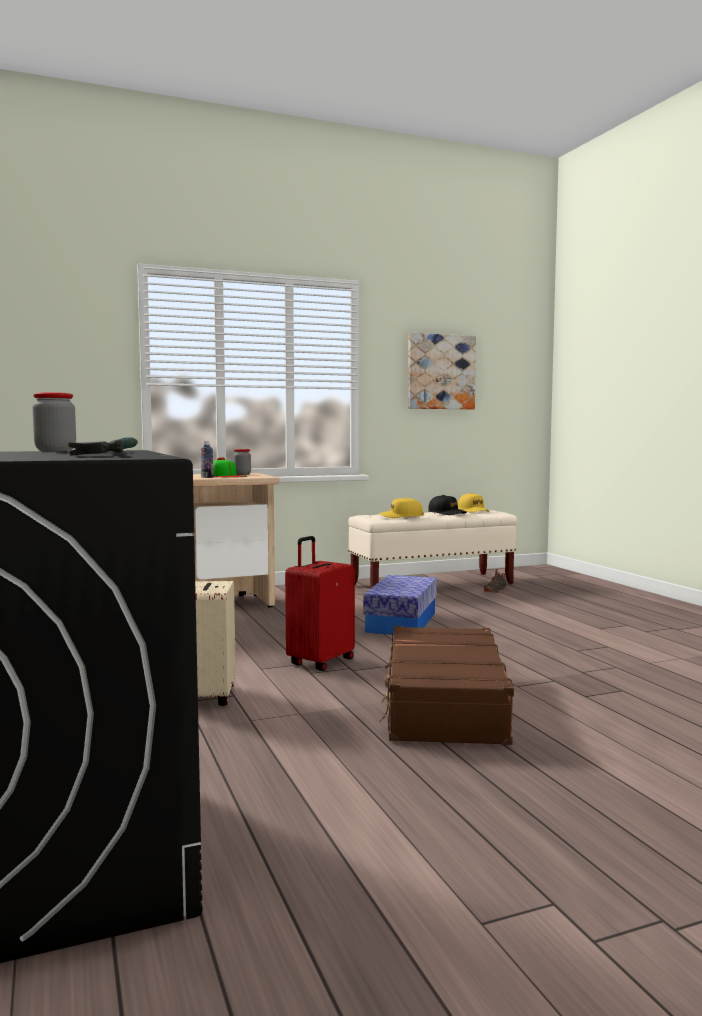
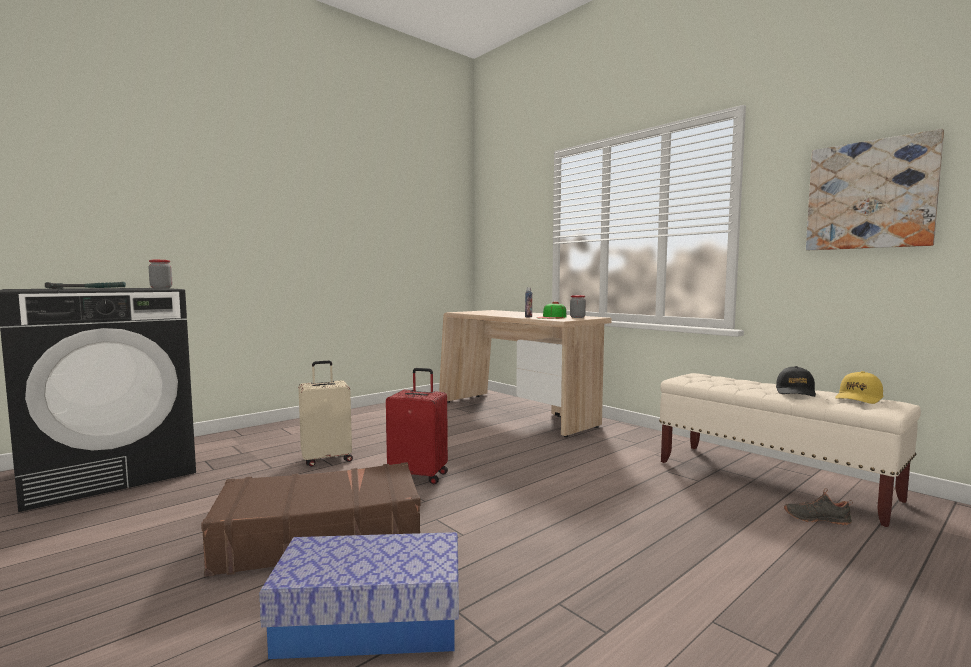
camera: 70 degrees right, 0 degrees up
(401, 516) = (715, 382): yellow cap -> none
(401, 622) = (576, 487): storage box -> storage box (370, 622)

